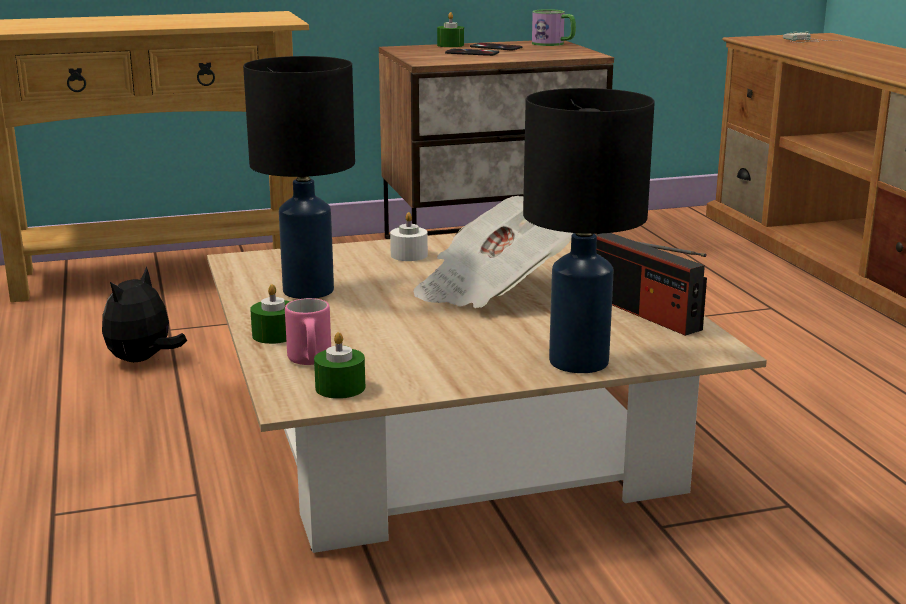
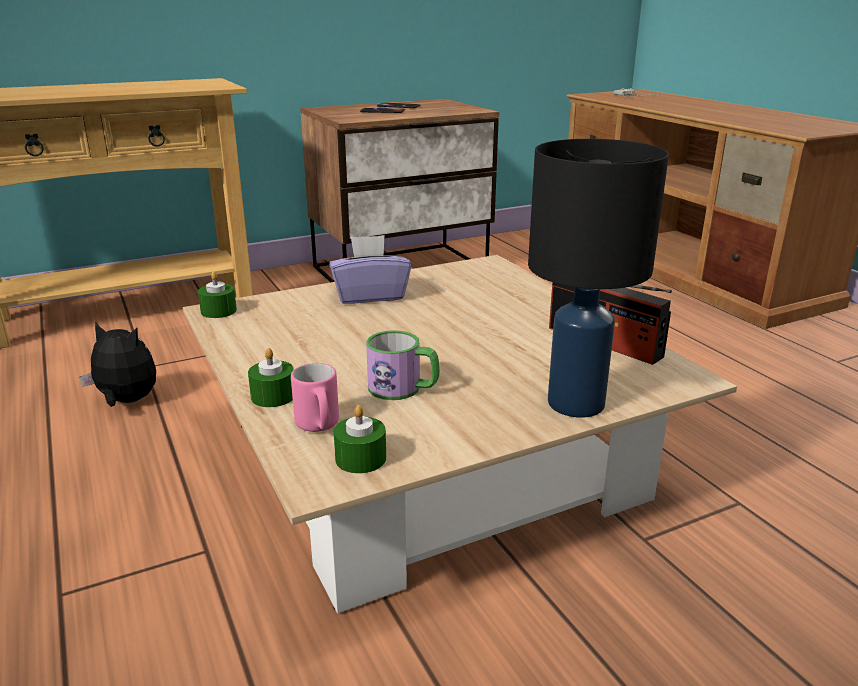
camera: 10 degrees left, 5 degrees up
(142, 360) = (126, 401): plush toy -> plush toy turned 90 degrees clockwise
(308, 290) = (290, 340): black table lamp -> none
(409, 255) = (370, 295): white candle -> purple tissue box
(450, 45) = (360, 105): green candle -> green candle (218, 311)
(492, 290) = (460, 328): newspaper -> none
(553, 44) = (442, 102): mug -> mug (403, 389)

